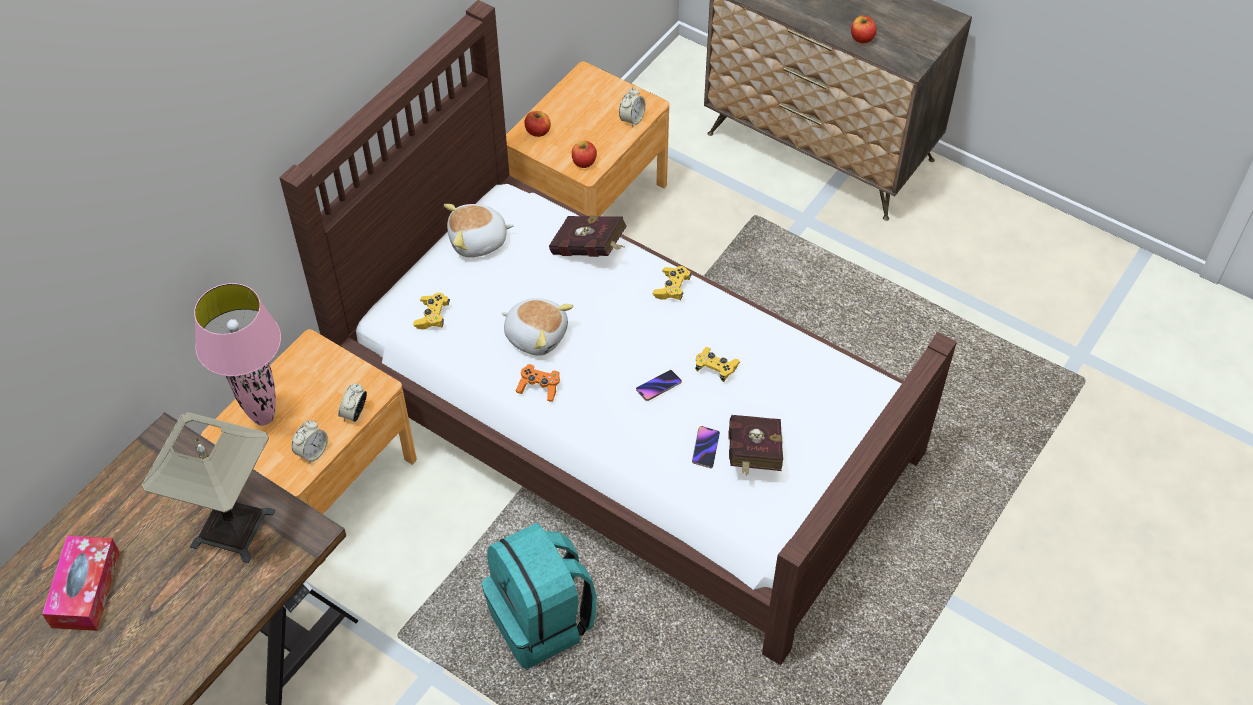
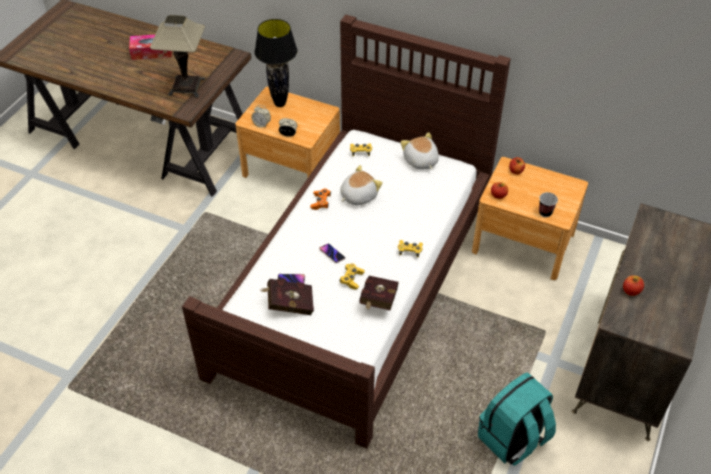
camera: 80 degrees right, 5 degrees down
(263, 418) = (280, 104): pink table lamp -> black table lamp
(536, 335) = (358, 195): plush toy -> plush toy turned 150 degrees counterclockwise
(542, 620) = (219, 267): turquoise backpack -> turquoise backpack (513, 439)
(590, 250) = (429, 209): red book -> red book (377, 302)
(632, 119) = (545, 212): alarm clock -> cup

